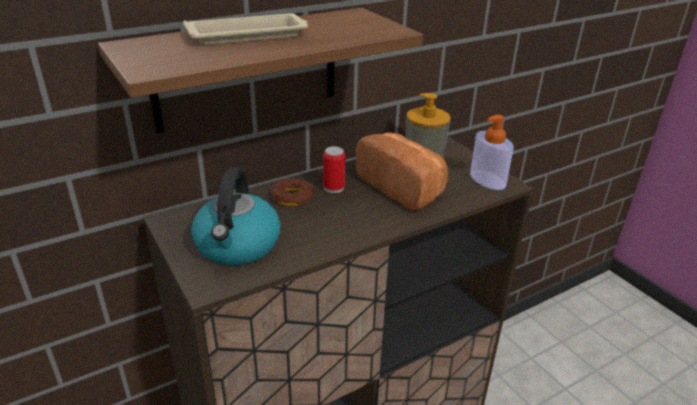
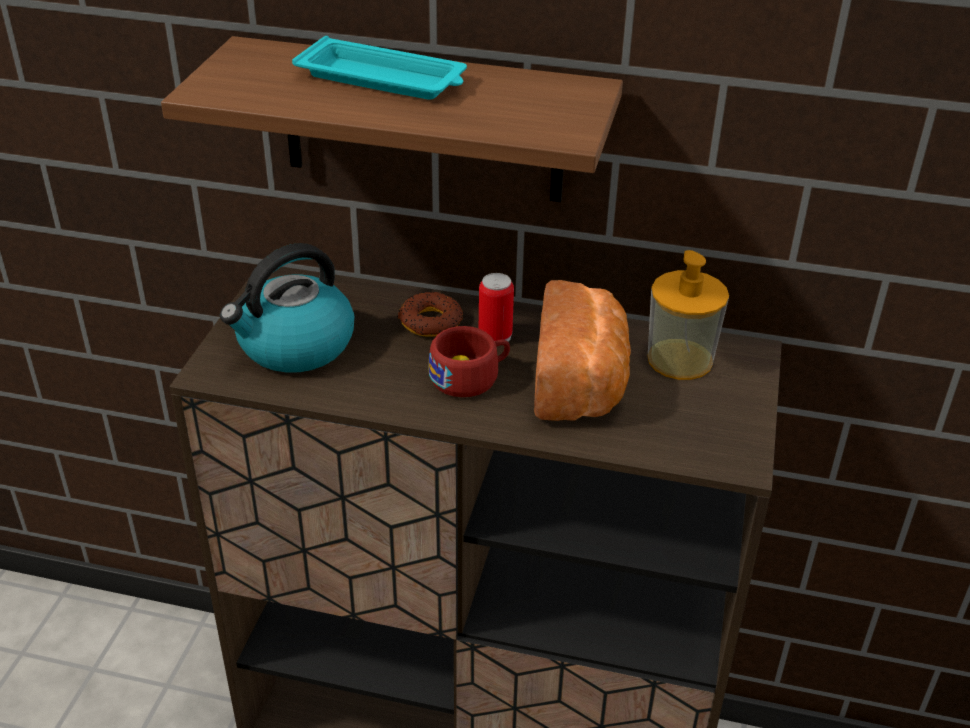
camera: 45 degrees right, 5 degrees up
(249, 35) = (383, 79): beige tray -> turquoise tray
(353, 210) = (471, 377): none -> red cup
(487, 180) = (719, 438): soap dispenser -> none

